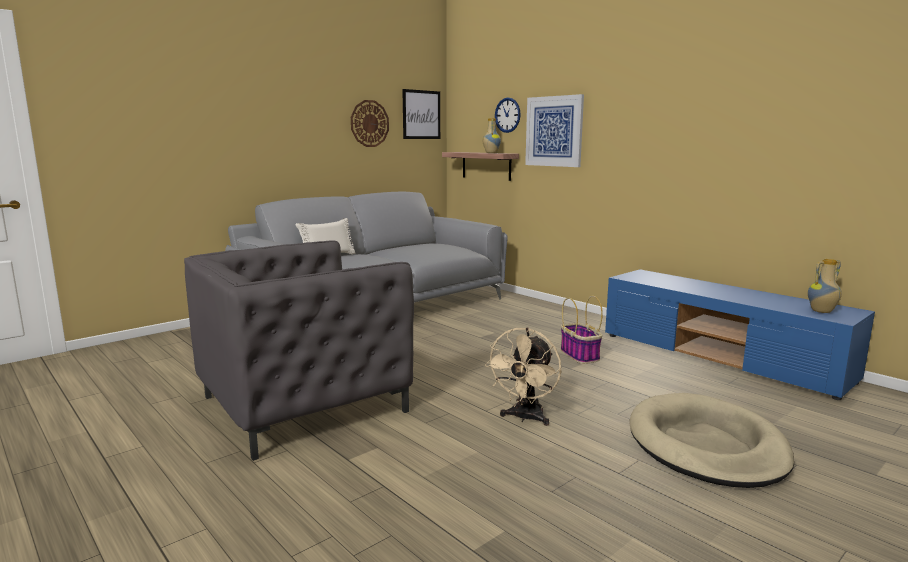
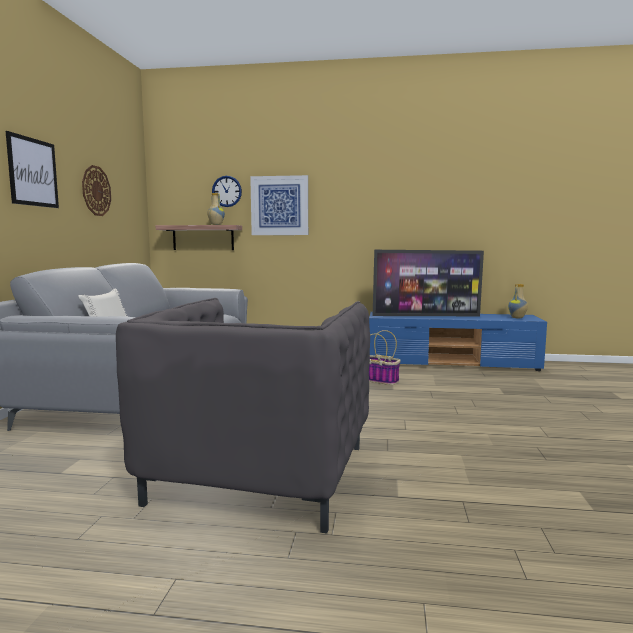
camera: 40 degrees left, 5 degrees down
(421, 114) = (131, 187): picture -> picture (33, 172)
(525, 418) = (438, 425): beige fan -> none
(687, 286) = (426, 316): none -> television
(706, 445) = (546, 408): beige dog bed -> none

